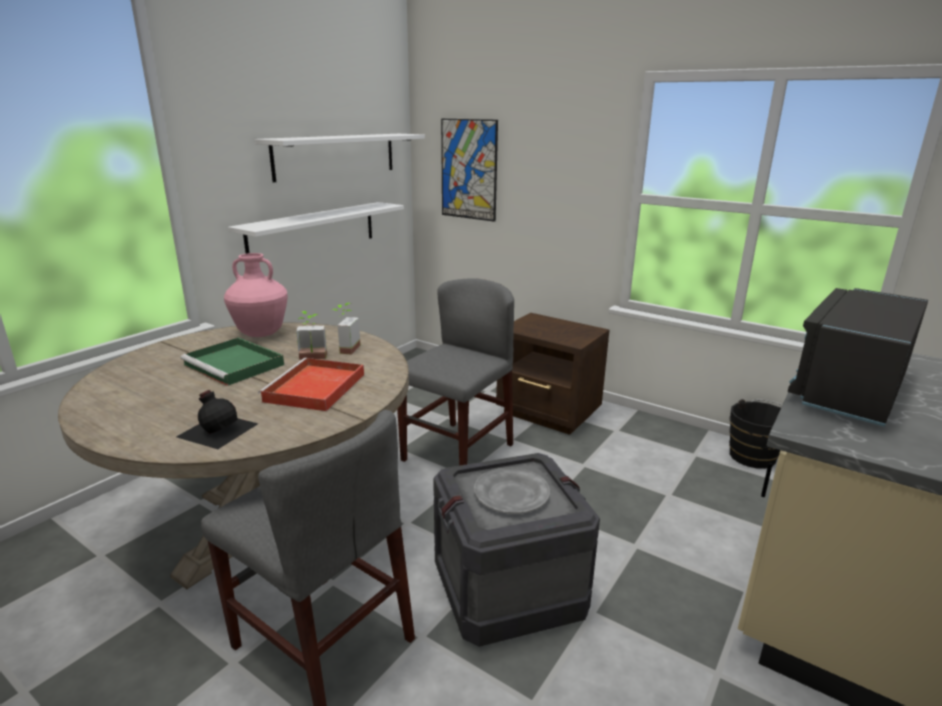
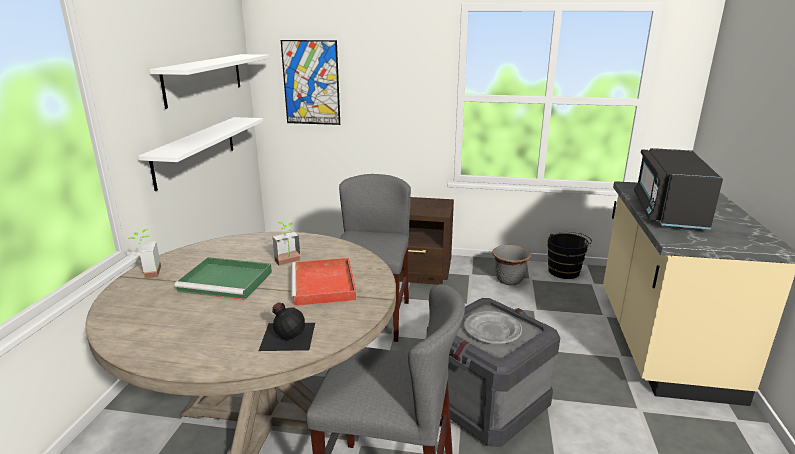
camera: 25 degrees left, 0 degrees up
(260, 334) = (213, 251): pink vase -> none
(345, 349) = (306, 249): potted plant -> potted plant (147, 273)
(662, 450) = (509, 280): none -> grey planter

